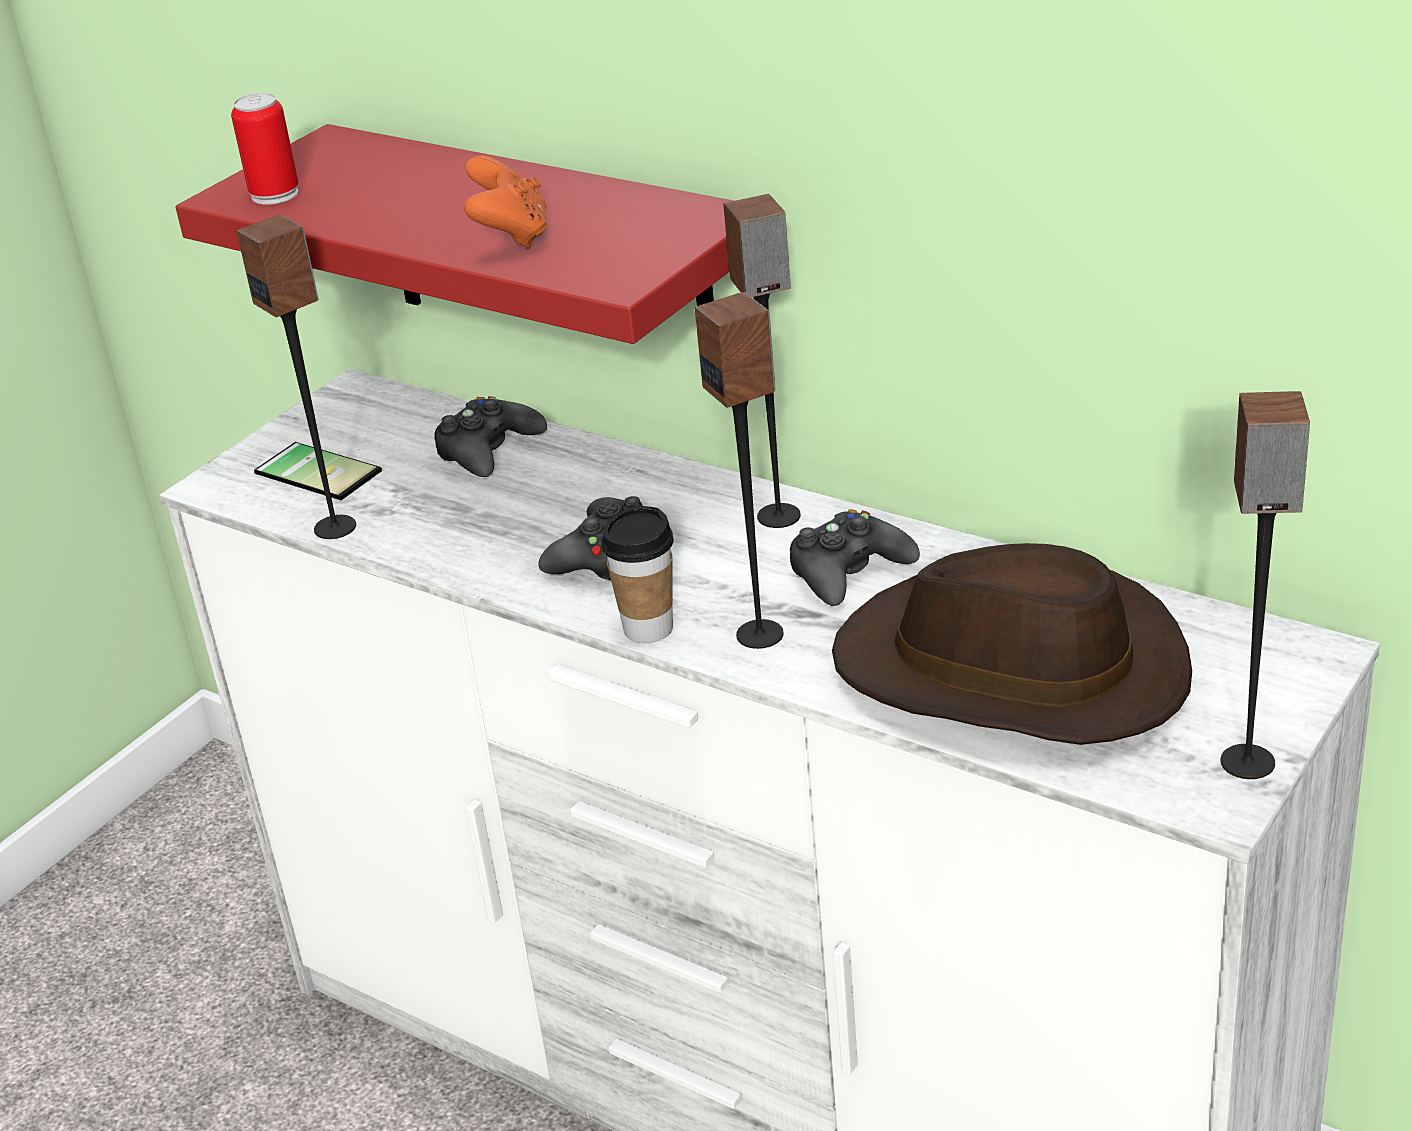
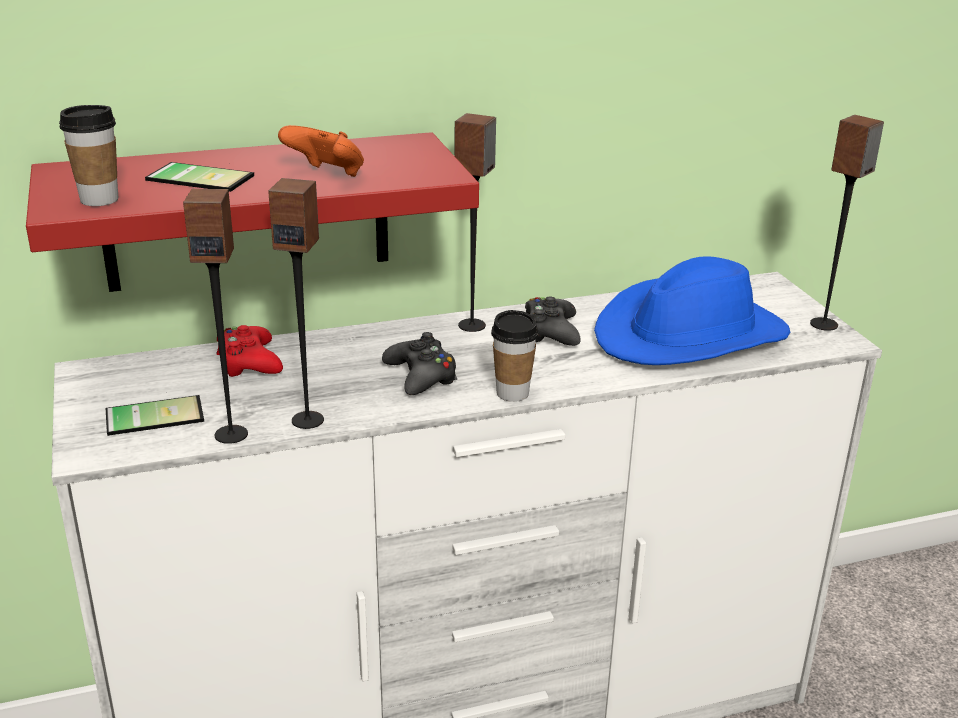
camera: 55 degrees left, 5 degrees down
(275, 194) = (99, 199): can -> cup
(409, 194) = (203, 176): none -> phone
(488, 450) = (248, 362): black game controller -> red game controller
(761, 634) = (567, 371): speaker -> speaker (308, 420)
(1011, 672) = (690, 335): brown hat -> blue hat

